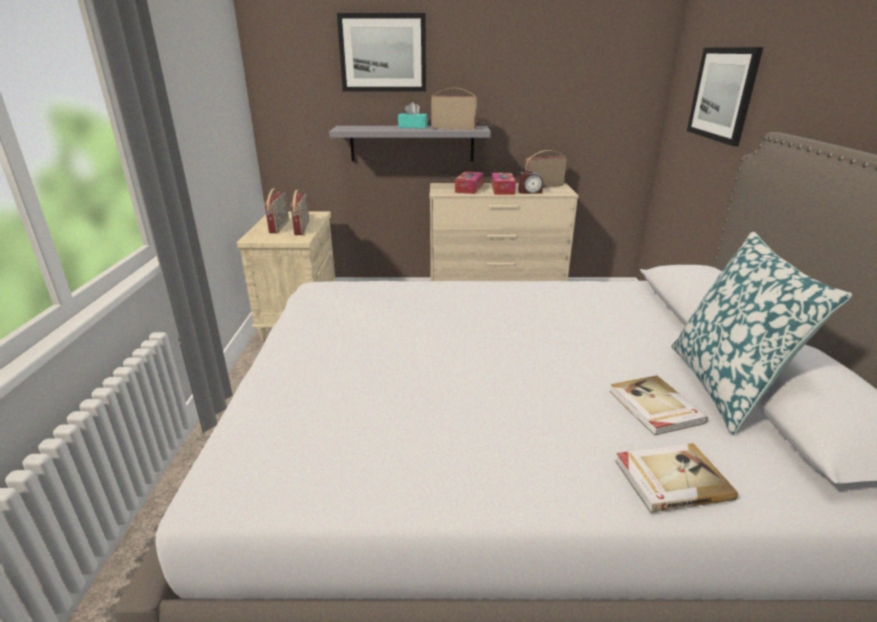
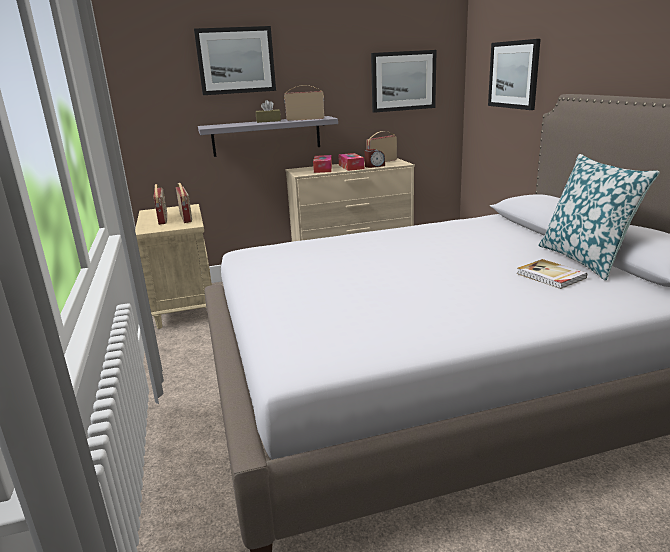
camera: 15 degrees left, 5 degrees down
(413, 127) = (268, 121): turquoise tissue box -> brown tissue box
(586, 89) = (403, 81): none -> picture
(670, 479) = (584, 305): book -> none

